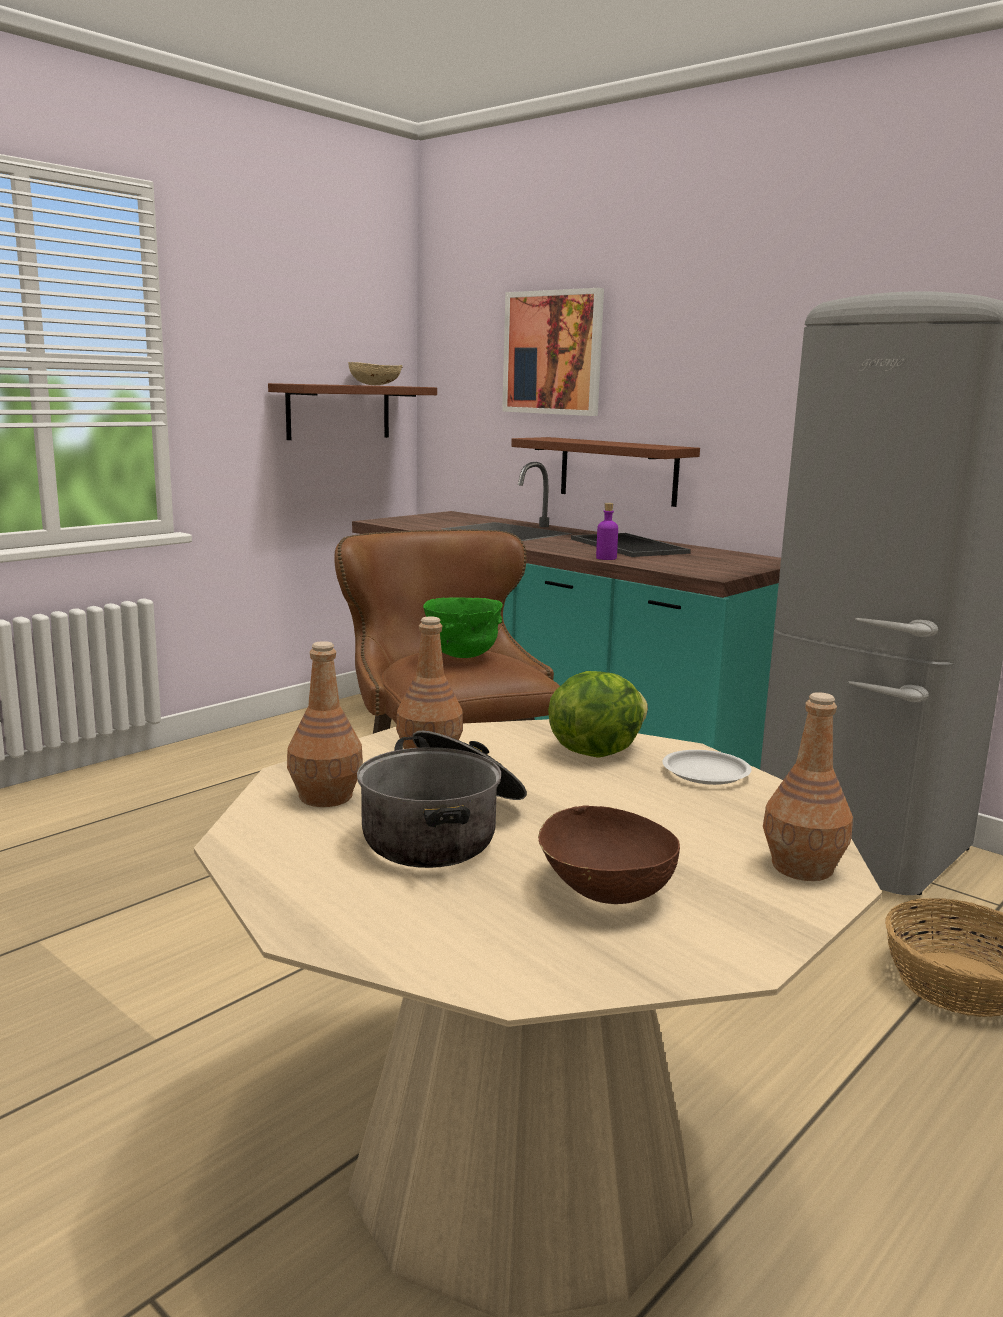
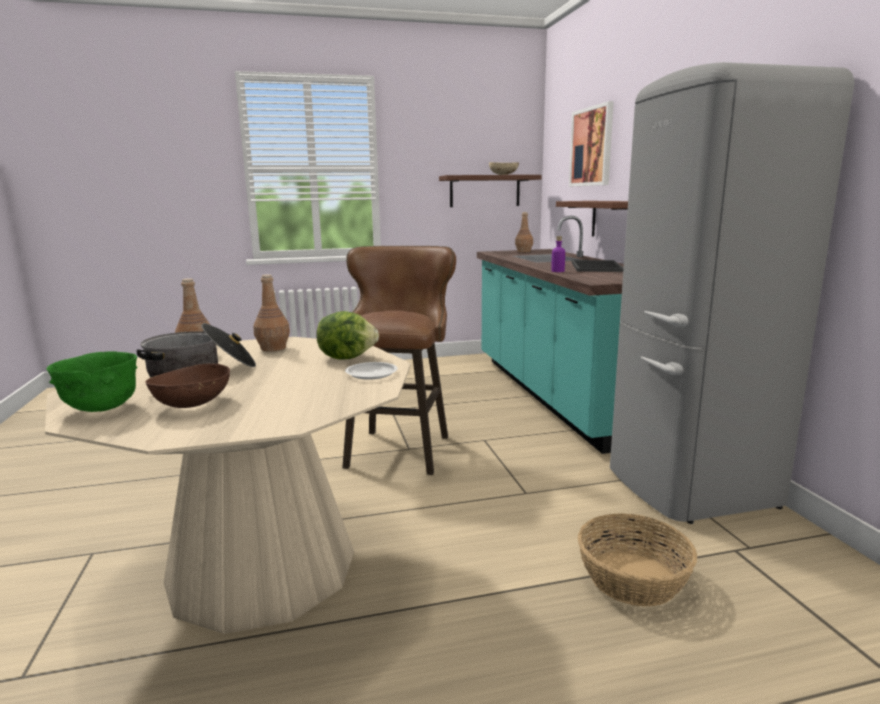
camera: 35 degrees right, 0 degrees up
(461, 656) = (389, 312): green bowl -> green bowl (102, 408)
(803, 867) = (295, 416): brown bottle -> brown bottle (524, 251)

